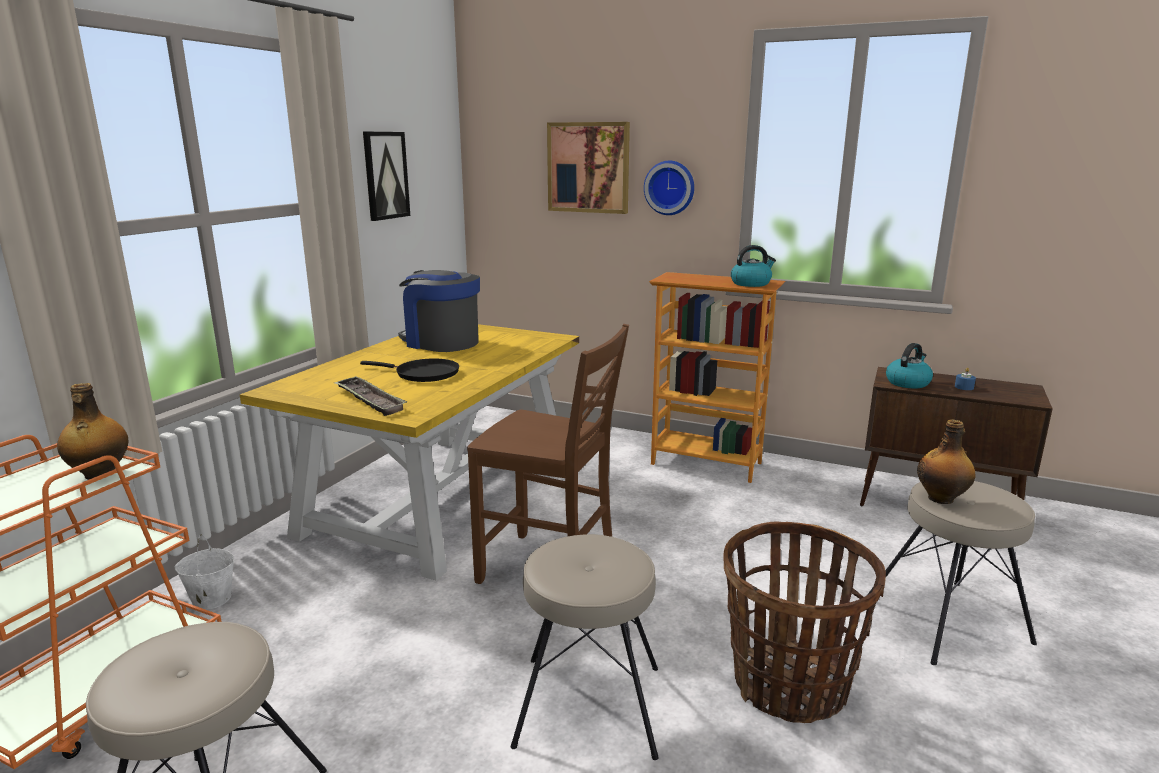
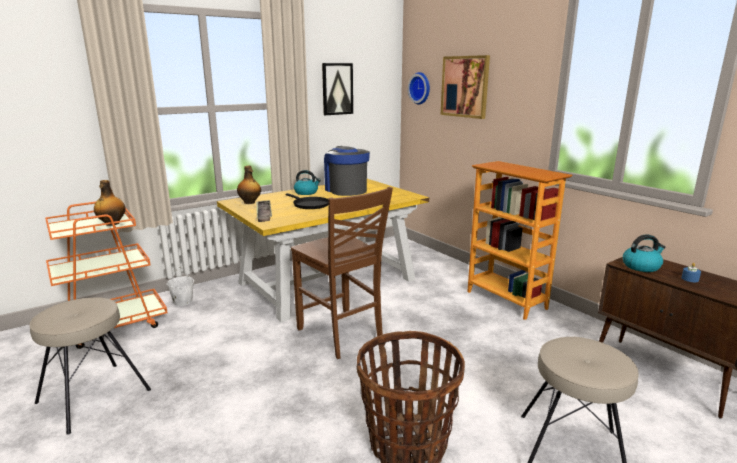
camera: 30 degrees right, 0 degrees up
(588, 703) = (286, 408): beige stool -> none
(670, 187) = (511, 101): wall clock -> wall clock (421, 88)
(751, 283) = (539, 174): kettle -> kettle (306, 192)
(941, 498) = (560, 351): bottle -> bottle (250, 202)

